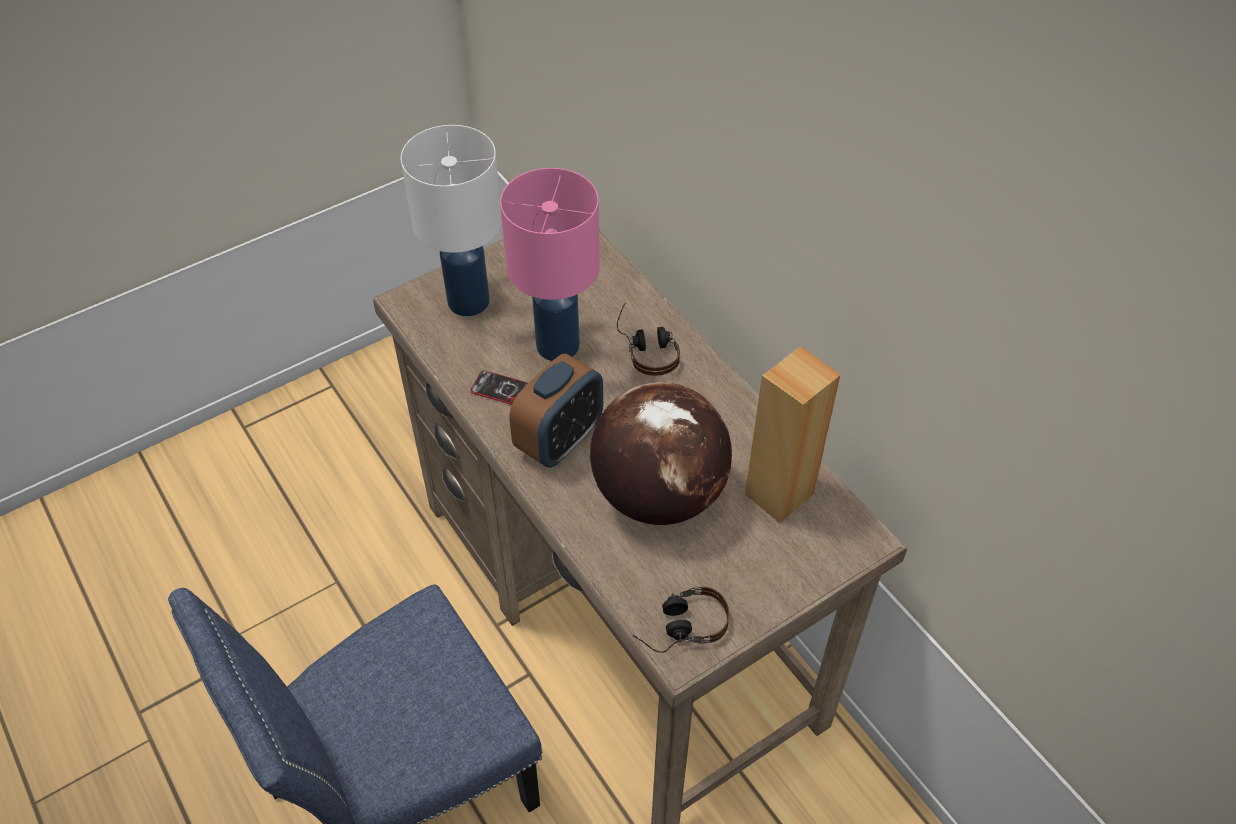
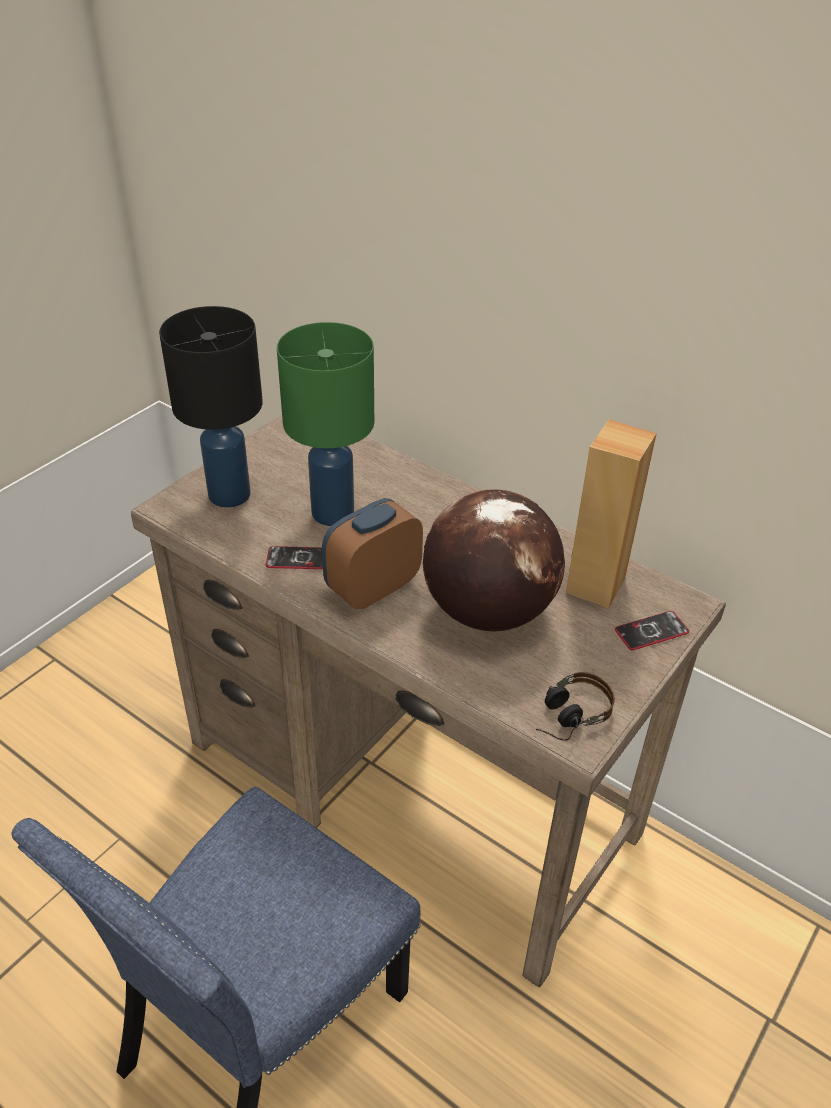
camera: 20 degrees left, 10 degrees down
(469, 300) = (230, 494): white table lamp -> black table lamp
(559, 345) = (334, 512): pink table lamp -> green table lamp
(560, 440) = (372, 588): alarm clock -> alarm clock turned 150 degrees counterclockwise
(647, 347) = (417, 497): headphones -> none
(809, 560) = (651, 631): none -> phone

